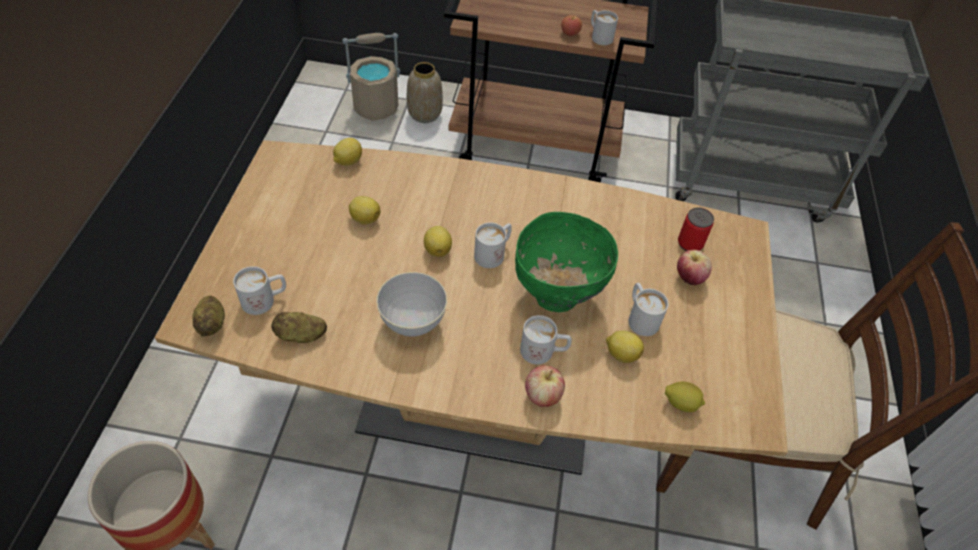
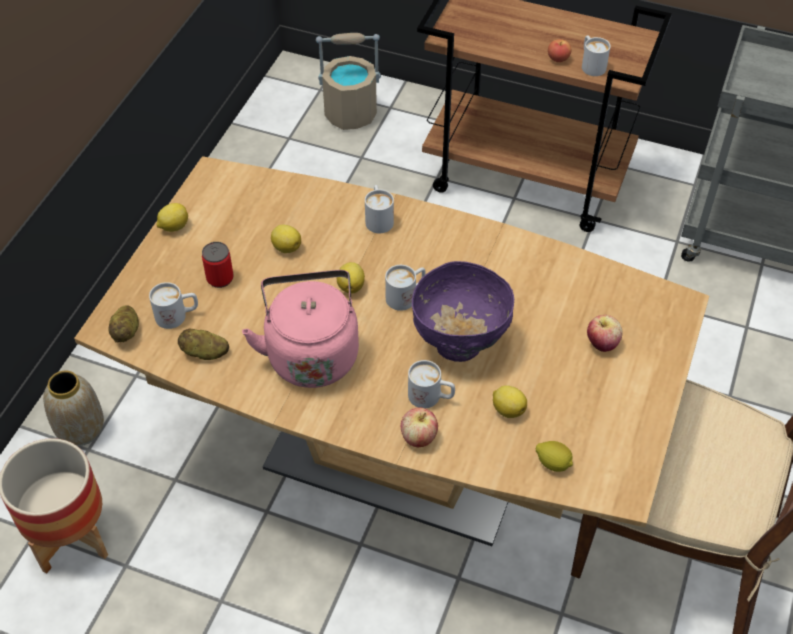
camera: 15 degrees right, 0 degrees up
(348, 161) = (281, 186): lemon -> lemon (173, 227)
(412, 321) = (311, 353): grey bowl -> pink kettle
(424, 114) = (404, 127): vase -> vase (80, 429)
(556, 294) = (459, 344): green bowl -> purple bowl
(640, 317) = (538, 377): white mug -> white mug (378, 218)
(690, 243) = (614, 309): can -> can (220, 278)

